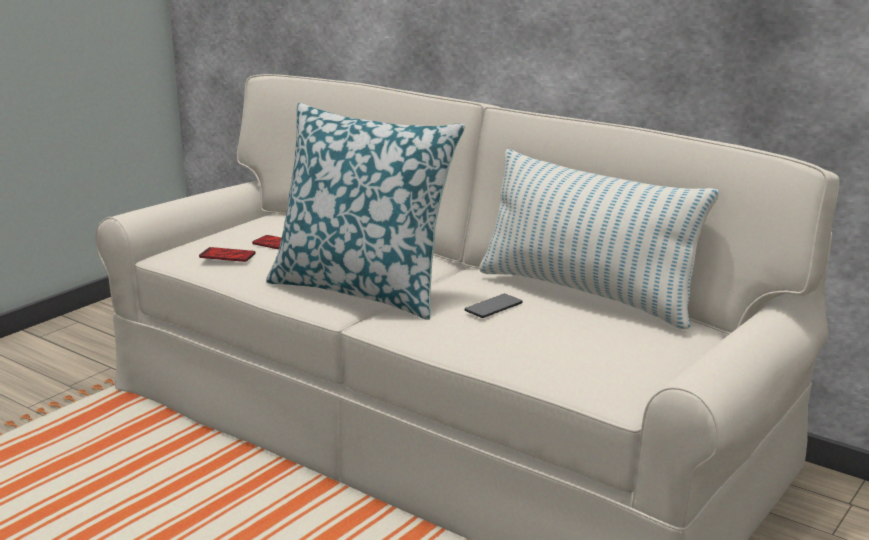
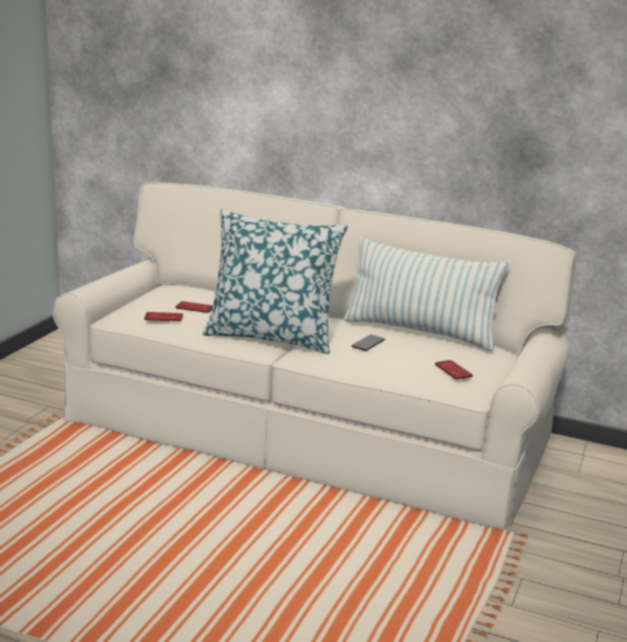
camera: 15 degrees left, 0 degrees up
(604, 357) = (453, 370): none -> phone

